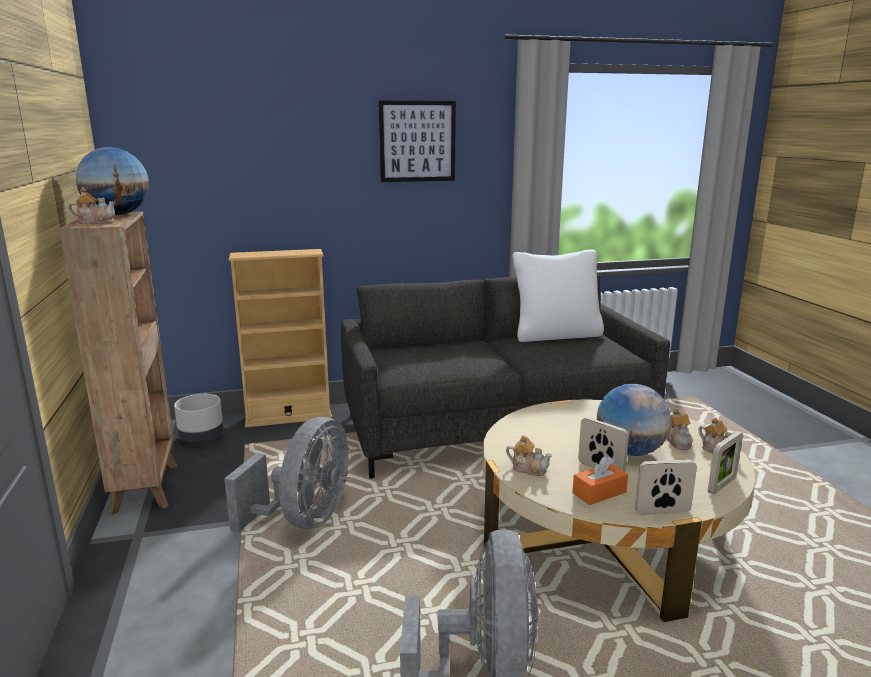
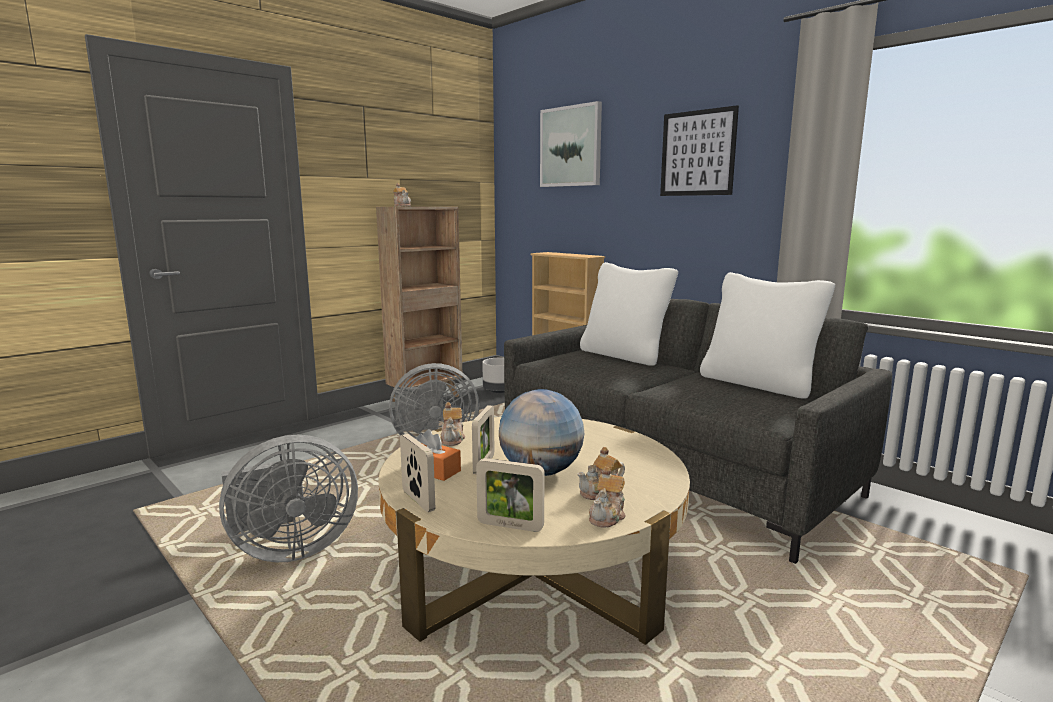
camera: 60 degrees right, 5 degrees down
(117, 215) = (435, 206): globe -> none
(248, 124) = (571, 146): none -> picture
(430, 345) = (624, 355): none -> white pillow

